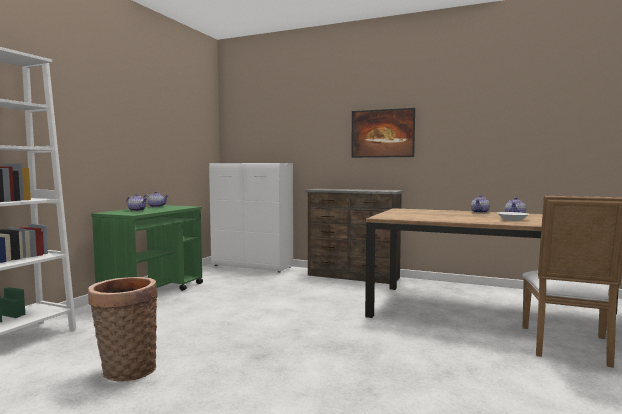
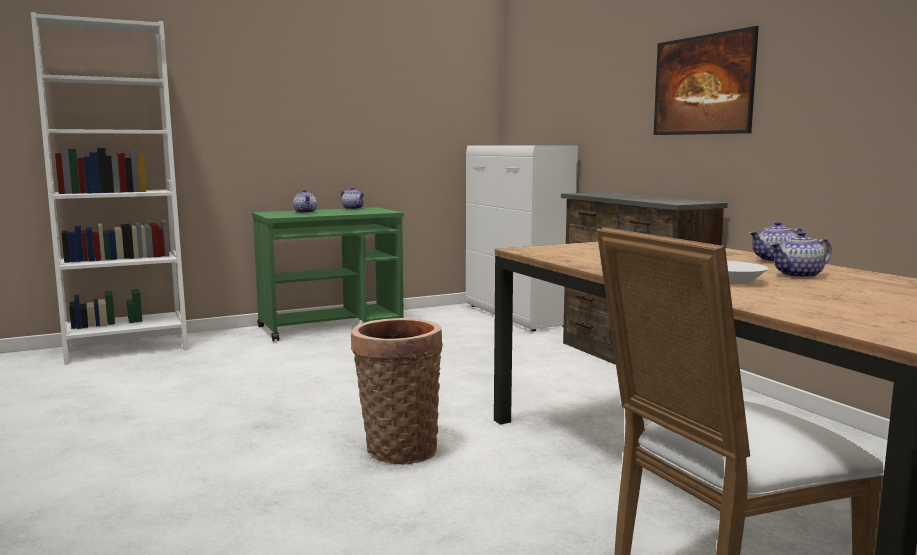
camera: 40 degrees right, 5 degrees up
(126, 370) = (138, 399): basket -> basket (398, 448)

